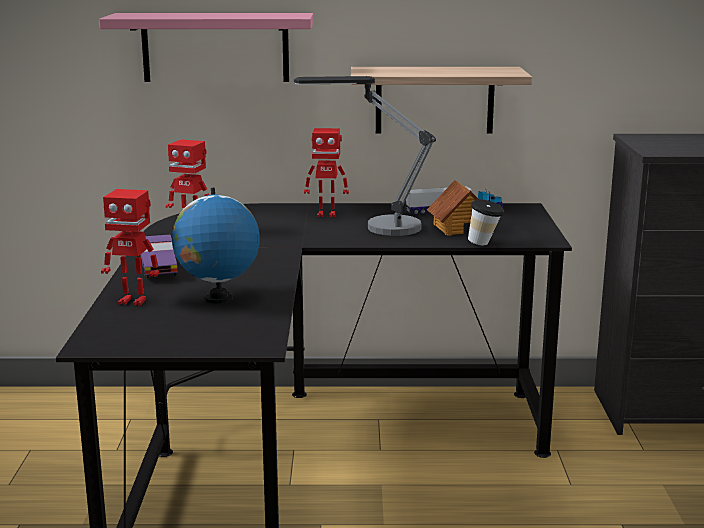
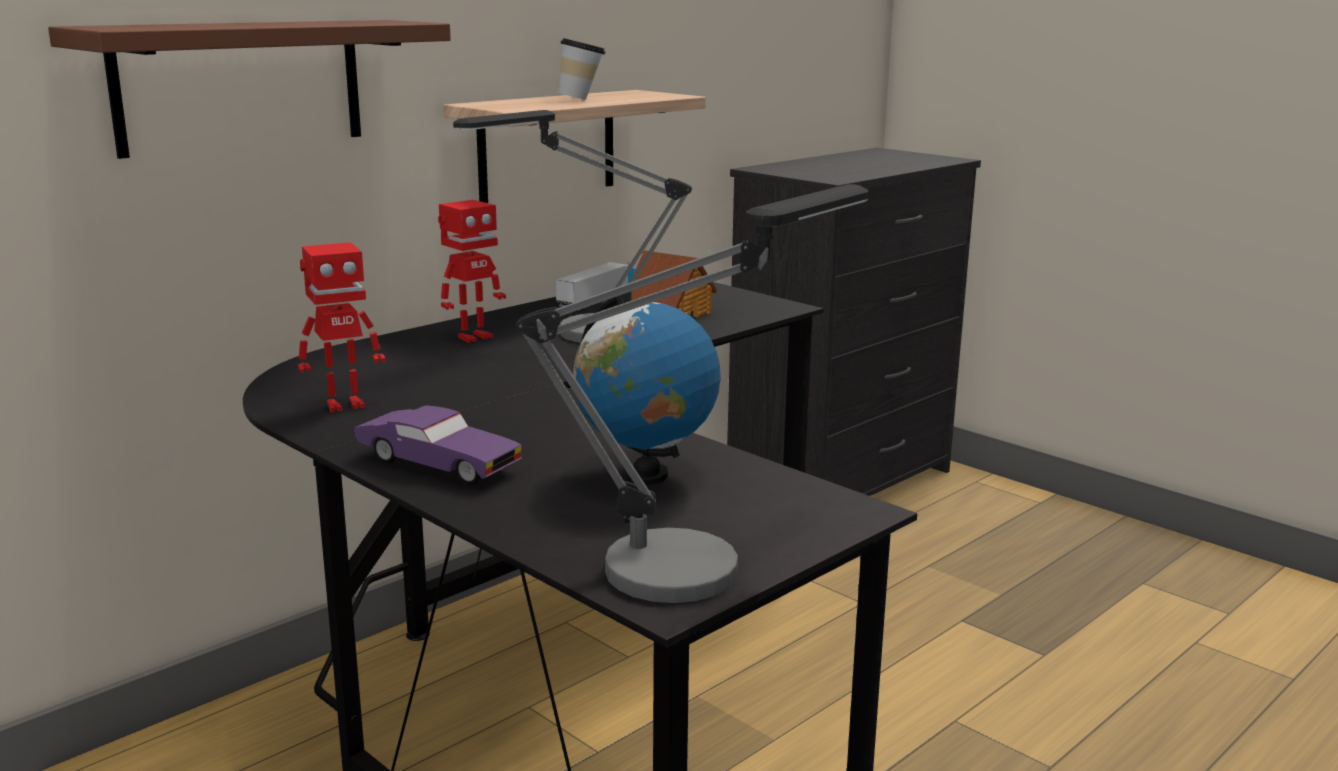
camera: 45 degrees left, 0 degrees up
(133, 301) = (543, 520): toy robot -> none
(145, 336) = (702, 558): none -> table lamp
(215, 47) = (240, 85): pink shelf -> brown shelf
(485, 244) = (741, 325): cup -> cup (582, 99)

